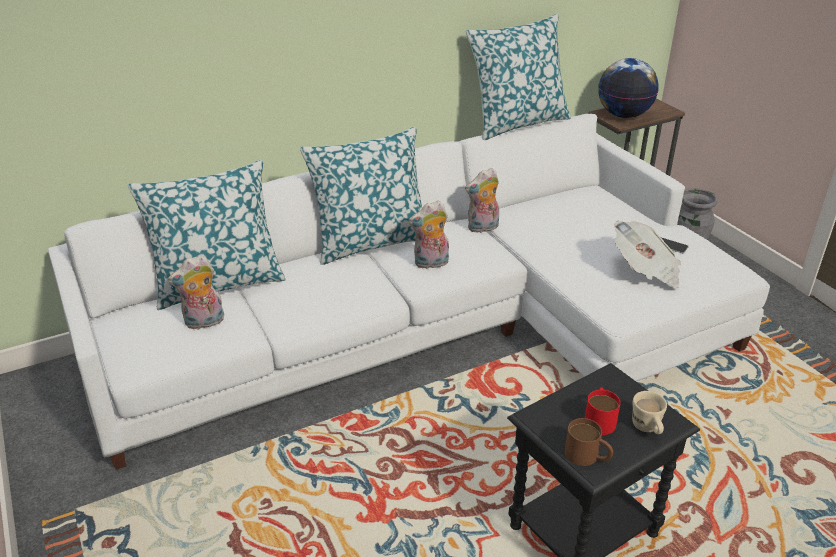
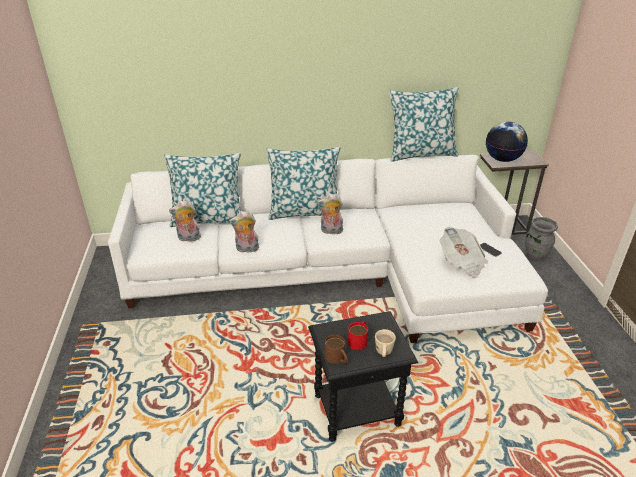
camera: 20 degrees right, 0 degrees up
(483, 228) = (377, 216): plush toy -> plush toy (246, 249)

